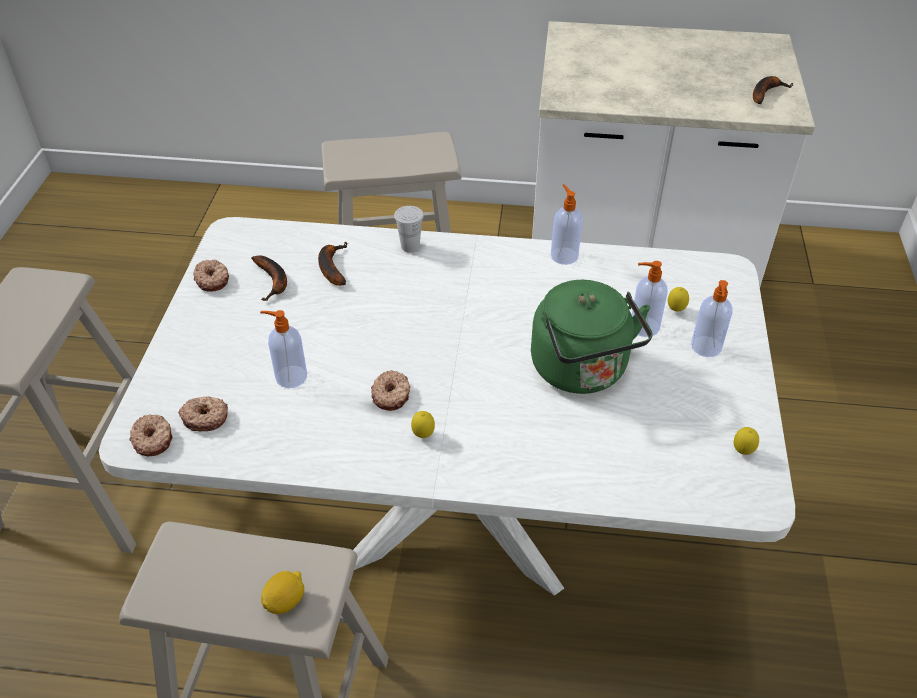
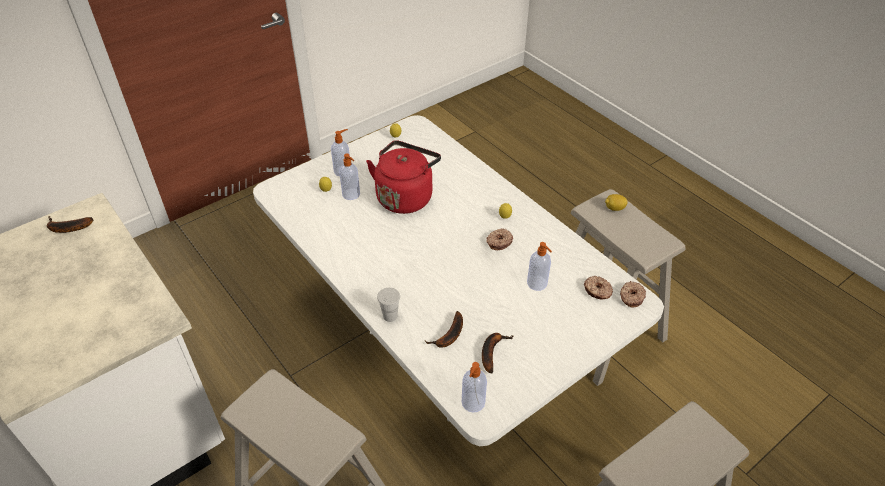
camera: 135 degrees left, 0 degrees up
(213, 280) = (527, 381): donut -> none
(563, 255) = (324, 250): soap dispenser -> soap dispenser (472, 403)
(582, 371) = (405, 196): green kettle -> red kettle

